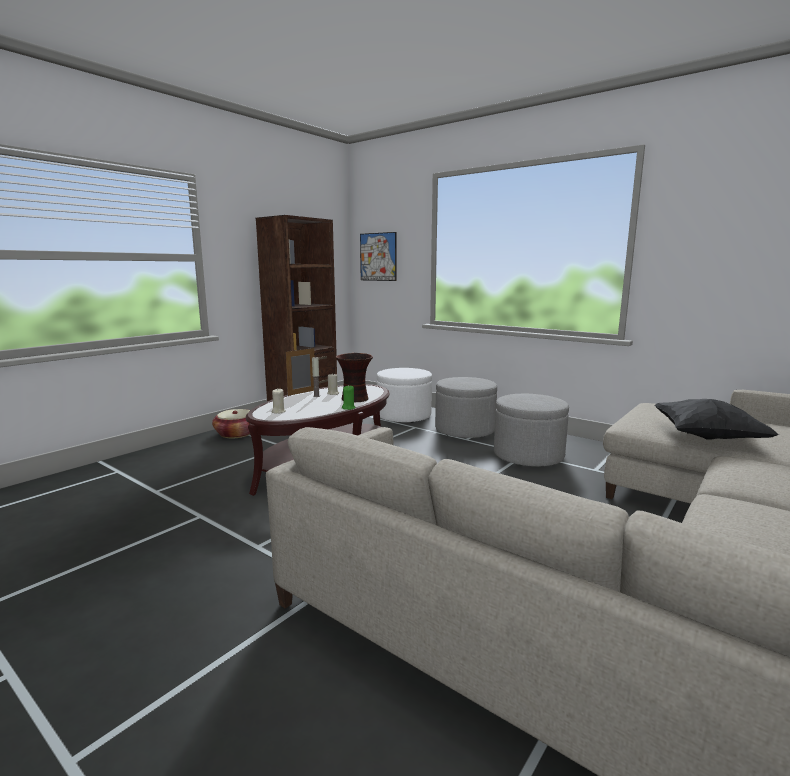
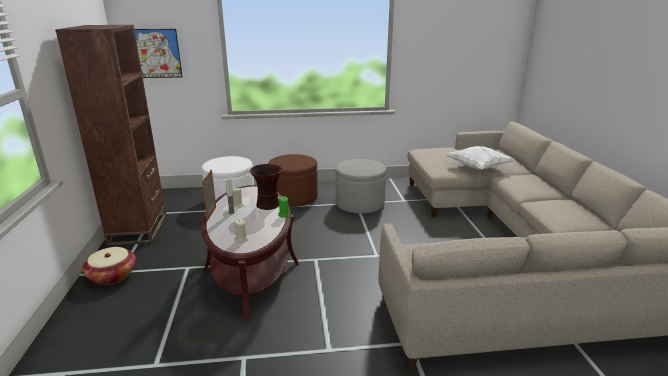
camera: 45 degrees left, 10 degrees up
(464, 429) = (294, 197): grey ottoman -> brown ottoman
(707, 437) = (478, 167): black pillow -> white pillow

